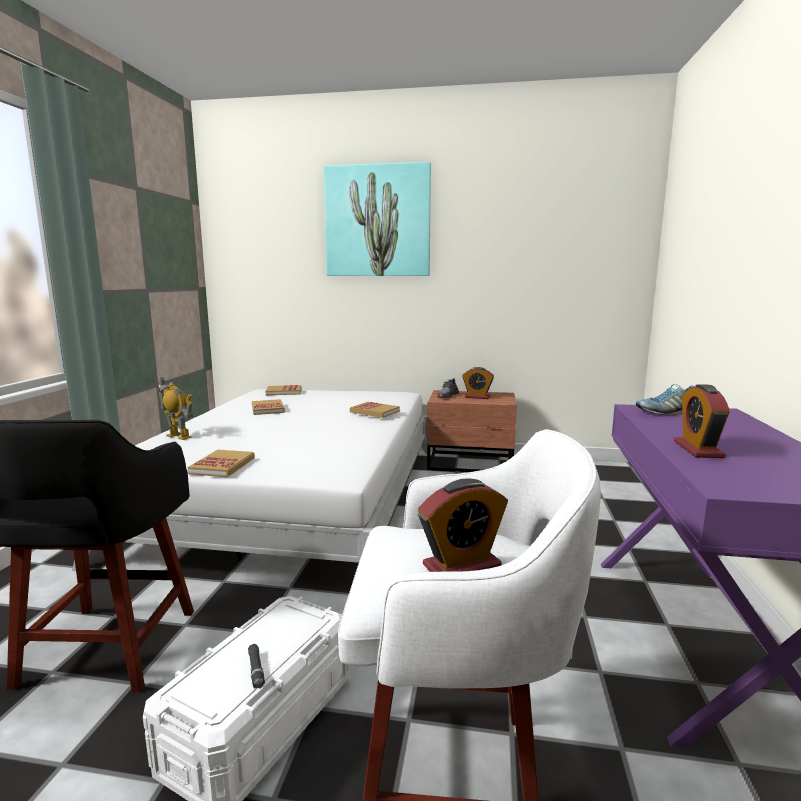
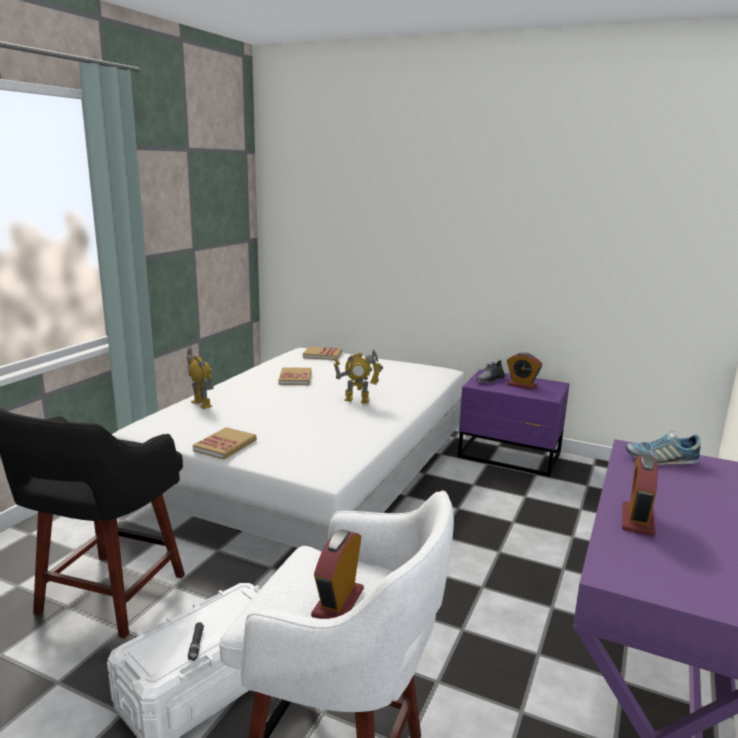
camera: 15 degrees right, 5 degrees up
(338, 419) = (357, 400): none -> toy robot
(374, 412) = (398, 394): book -> none
(377, 221) = (432, 180): picture -> none
(462, 566) = (338, 602): alarm clock -> alarm clock turned 120 degrees clockwise
(471, 464) = (510, 456): brown nightstand -> purple nightstand

